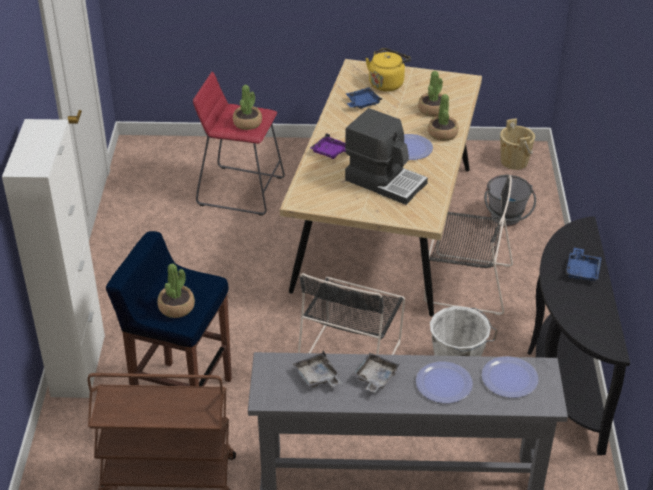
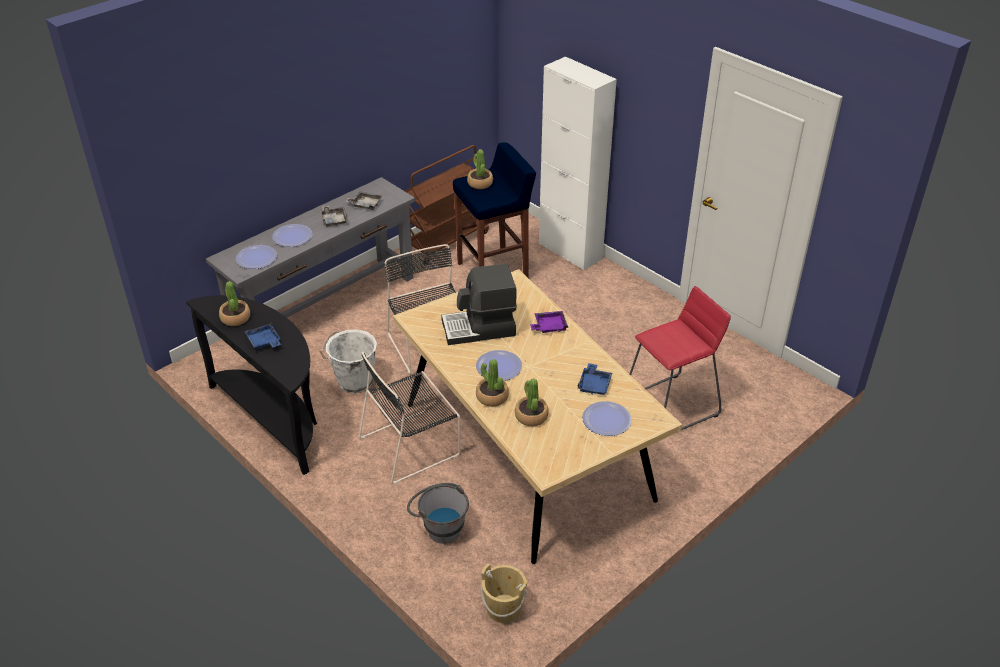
camera: 135 degrees right, 0 degrees up
(247, 123) = (665, 339): potted plant -> potted plant (235, 318)
(387, 83) = (606, 420): yellow kettle -> plate

